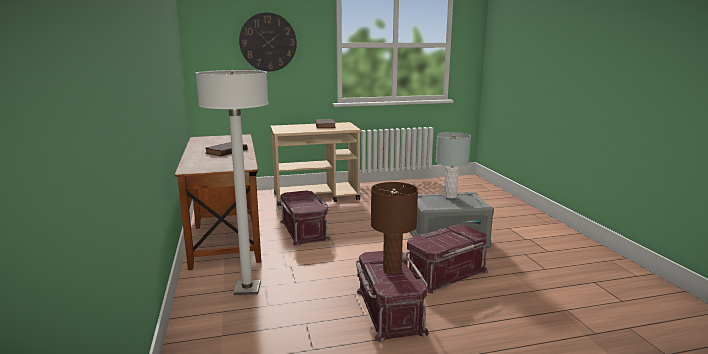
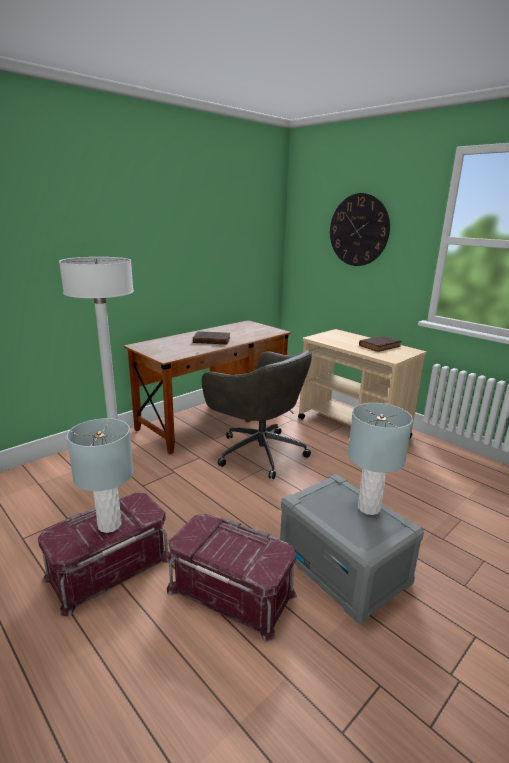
camera: 60 degrees right, 5 degrees up
(304, 230) = (258, 451): red storage box -> grey office chair
(392, 270) = (109, 525): brown table lamp -> grey table lamp

